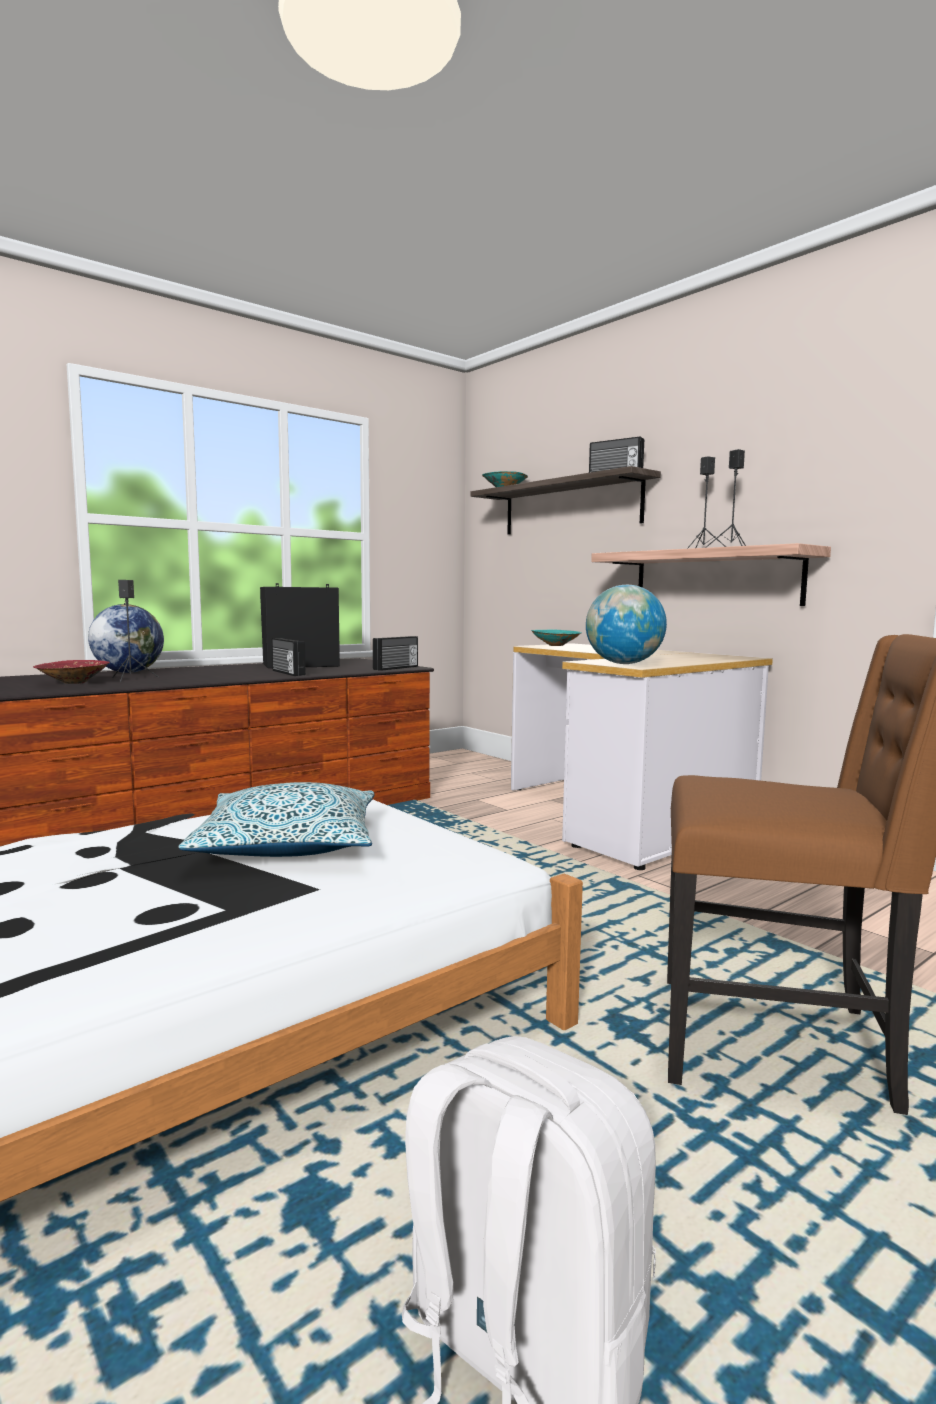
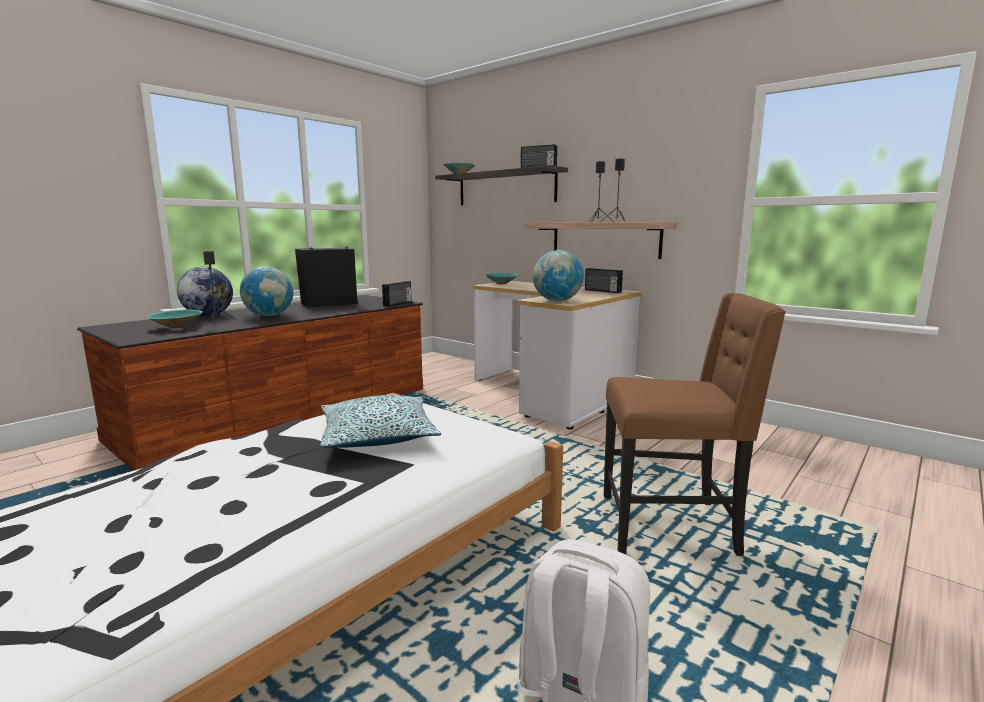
camera: 10 degrees left, 5 degrees up
(72, 683) = (176, 327): red bowl -> turquoise bowl
(207, 675) = (269, 315): none -> globe
(287, 673) = (325, 311): radio -> radio (602, 291)

